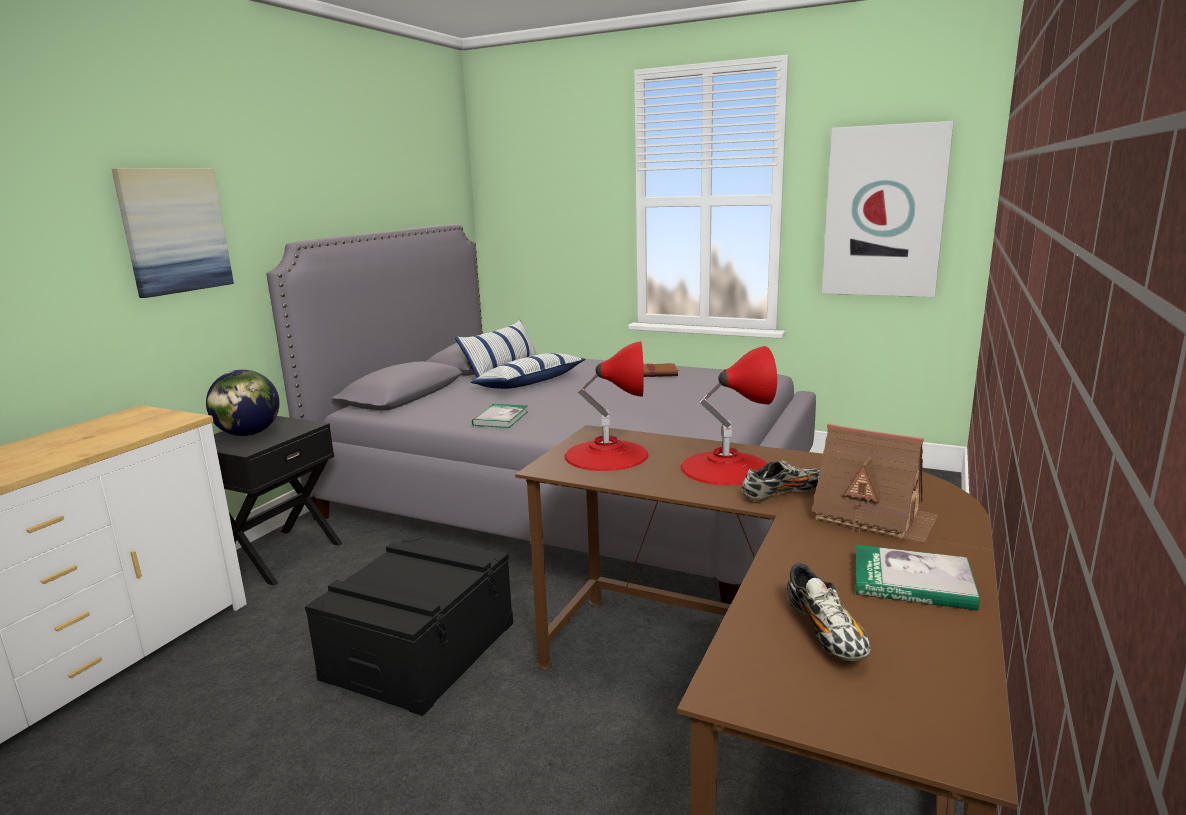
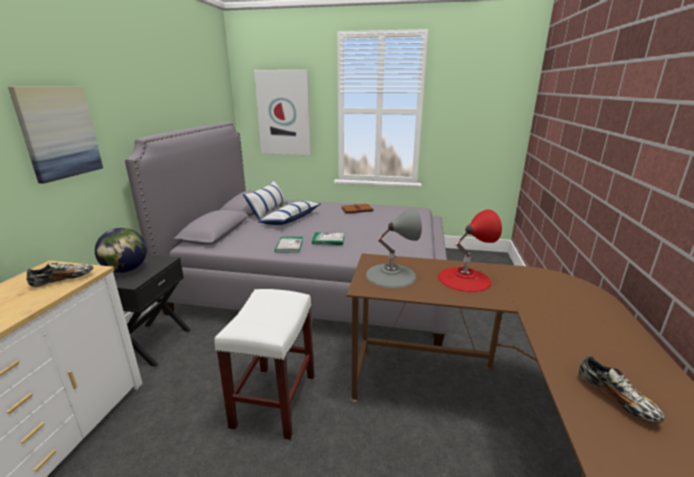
camera: 15 degrees left, 5 degrees up
(420, 650) = (274, 400): black storage box -> white stool
(606, 455) = (391, 275): red table lamp -> grey table lamp
(783, 493) = (509, 295): shoe -> shoe (63, 280)
(873, 517) = (567, 307): toy house -> none
(883, 212) = (476, 120): picture -> picture (284, 113)
(912, 582) = (624, 352): book -> book (328, 240)

